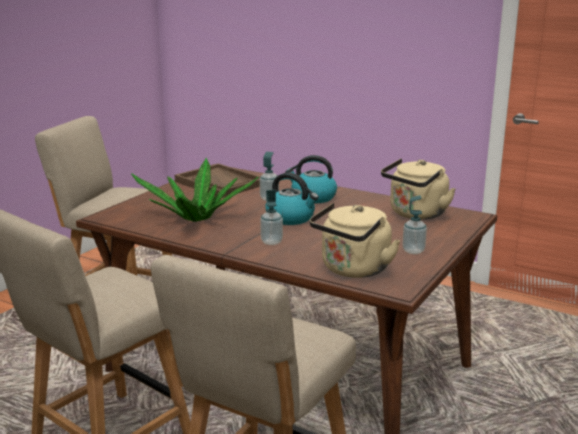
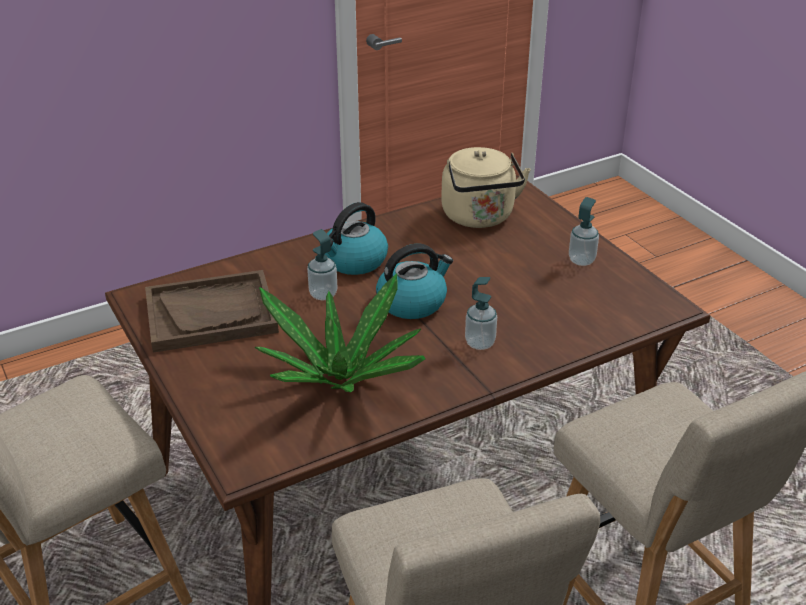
camera: 60 degrees left, 15 degrees up
(353, 270) = (606, 316): beige kettle -> none

